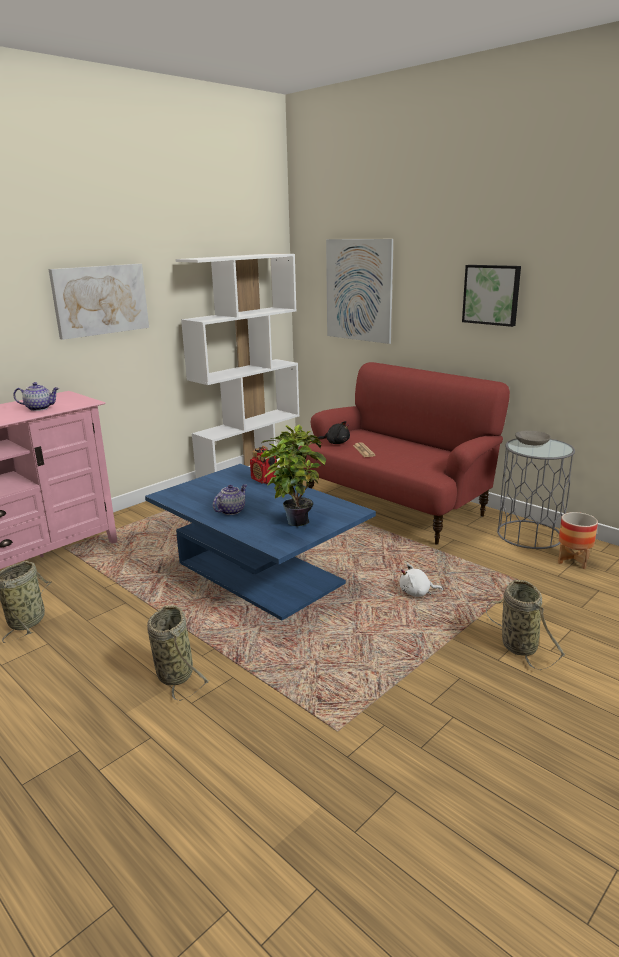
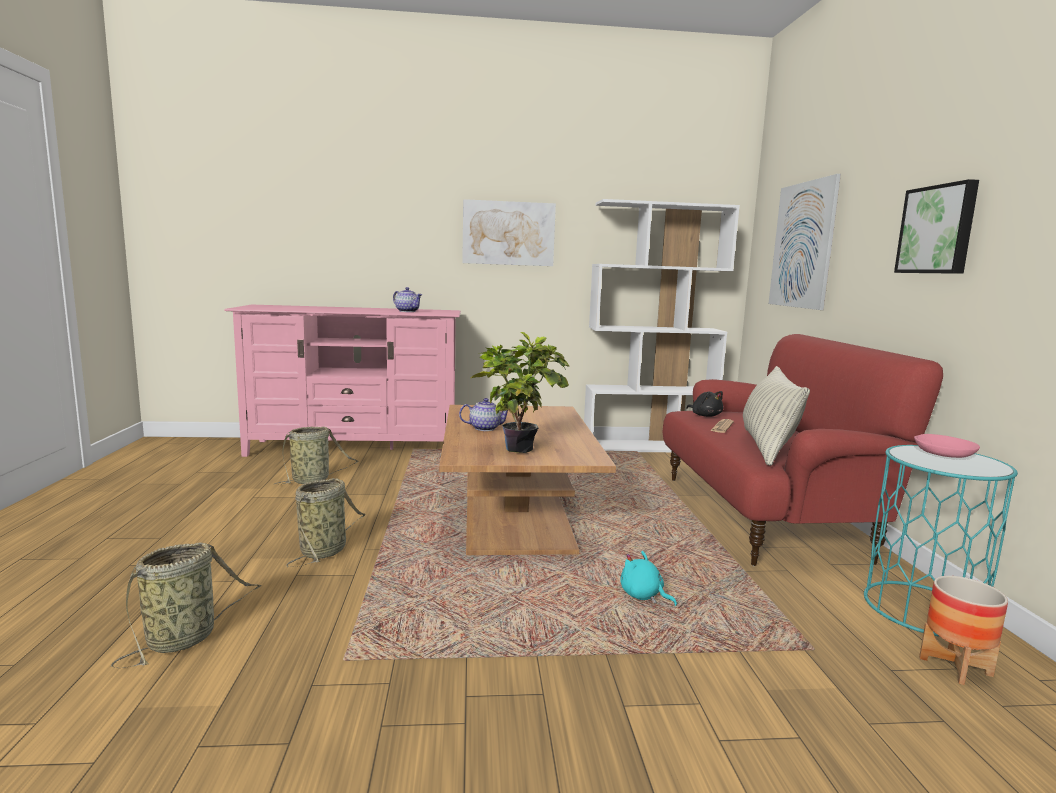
camera: 40 degrees right, 10 degrees down
(260, 574) = (516, 516): blue coffee table -> brown coffee table
(264, 480) = (564, 420): radio -> none
(414, 460) = (767, 447): none -> pillow
(417, 593) = (643, 596): white plush toy -> turquoise plush toy
(517, 644) = (680, 706): basket -> basket (186, 638)
(529, 534) = (923, 609): grey side table -> turquoise side table
(531, 442) = (943, 453): grey bowl -> pink bowl

